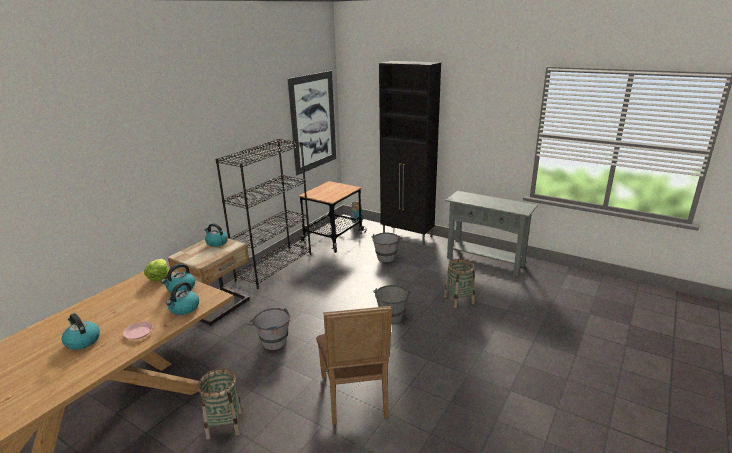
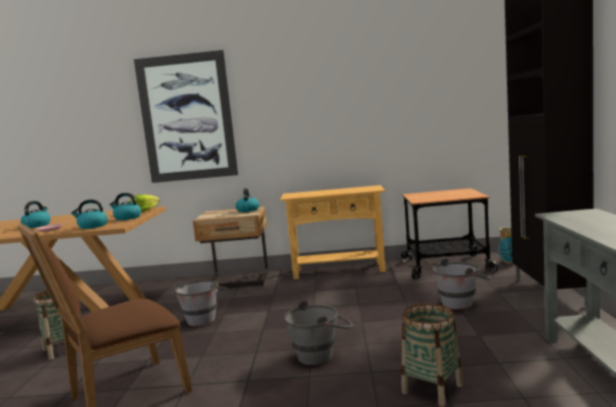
camera: 60 degrees right, 15 degrees down
(274, 266) = (338, 270): black bookcase -> beige console table
(313, 122) = (449, 101): picture -> picture (187, 118)

